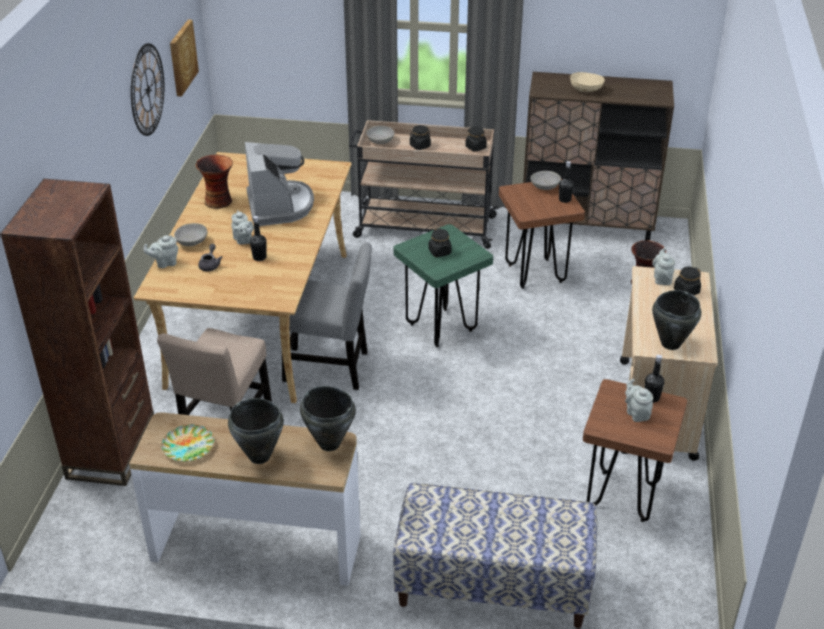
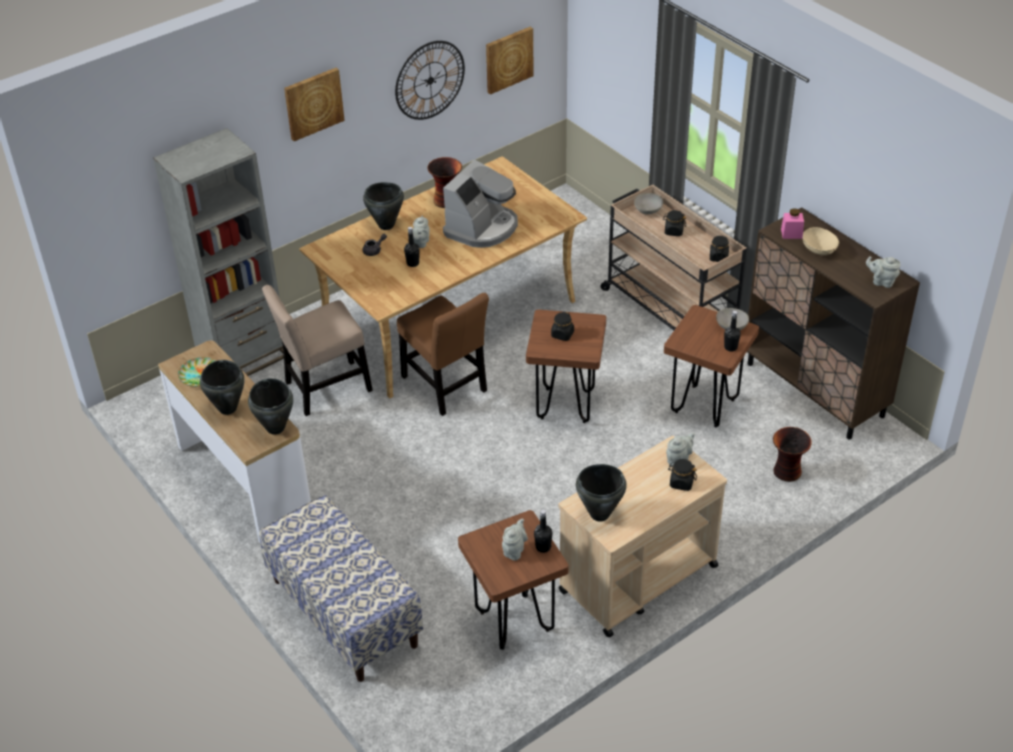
camera: 45 degrees right, 5 degrees up
(89, 133) = (313, 103): none -> picture
(112, 450) = (243, 358): brown bookcase -> grey bookcase
(165, 263) = (349, 232): grey teapot -> grey teapot (881, 281)
(192, 242) = (386, 225): grey bowl -> black cooking pot
(330, 368) = (446, 387): grey chair -> brown chair
(441, 327) = (565, 405): green stool -> brown stool
(553, 88) = (791, 233): none -> pink jar

